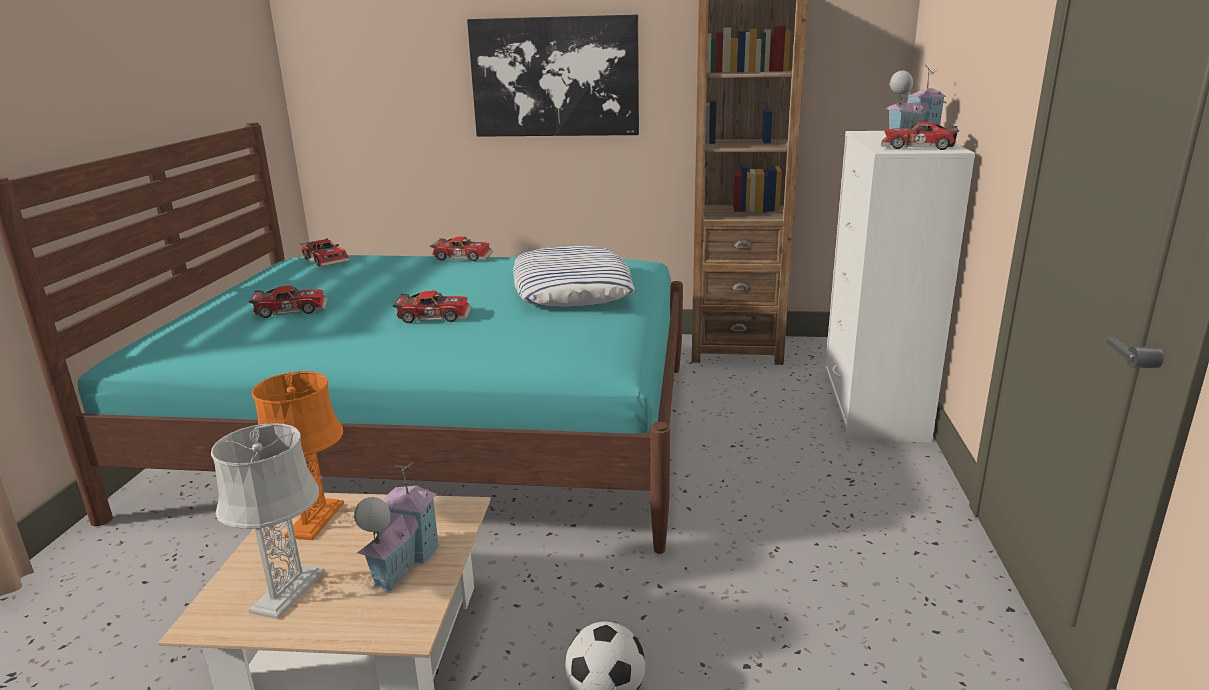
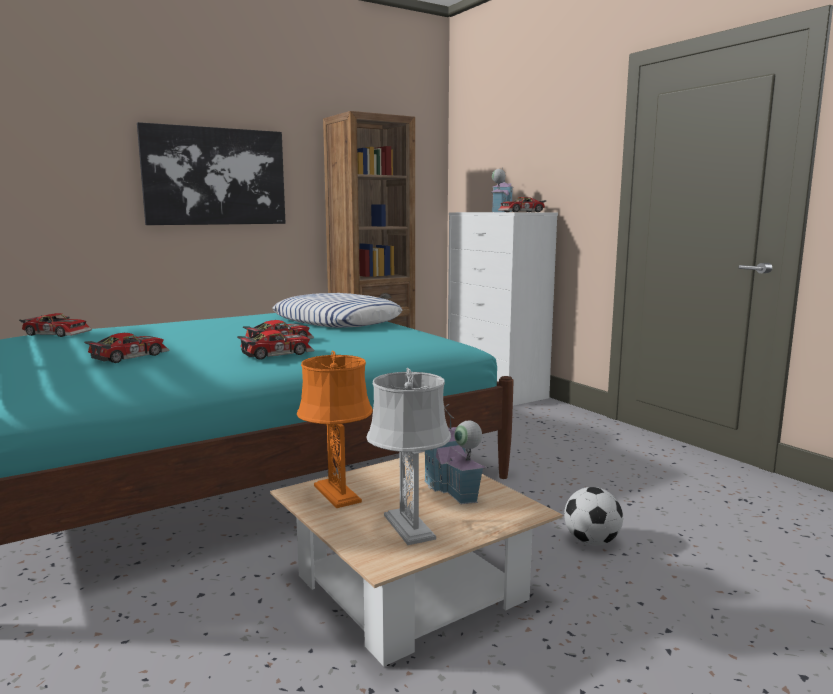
camera: 40 degrees left, 10 degrees down
(463, 256) = (195, 318): toy car -> toy car (275, 353)

